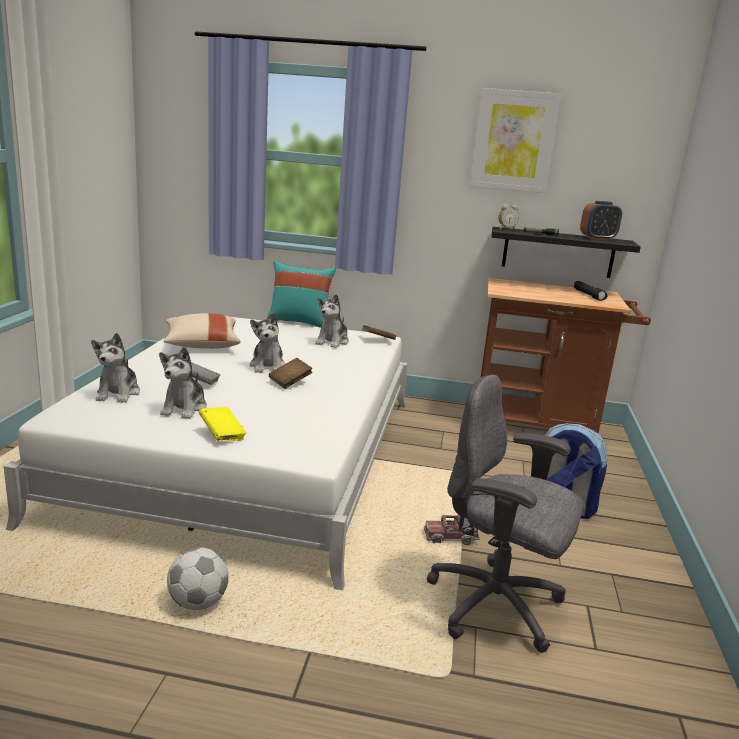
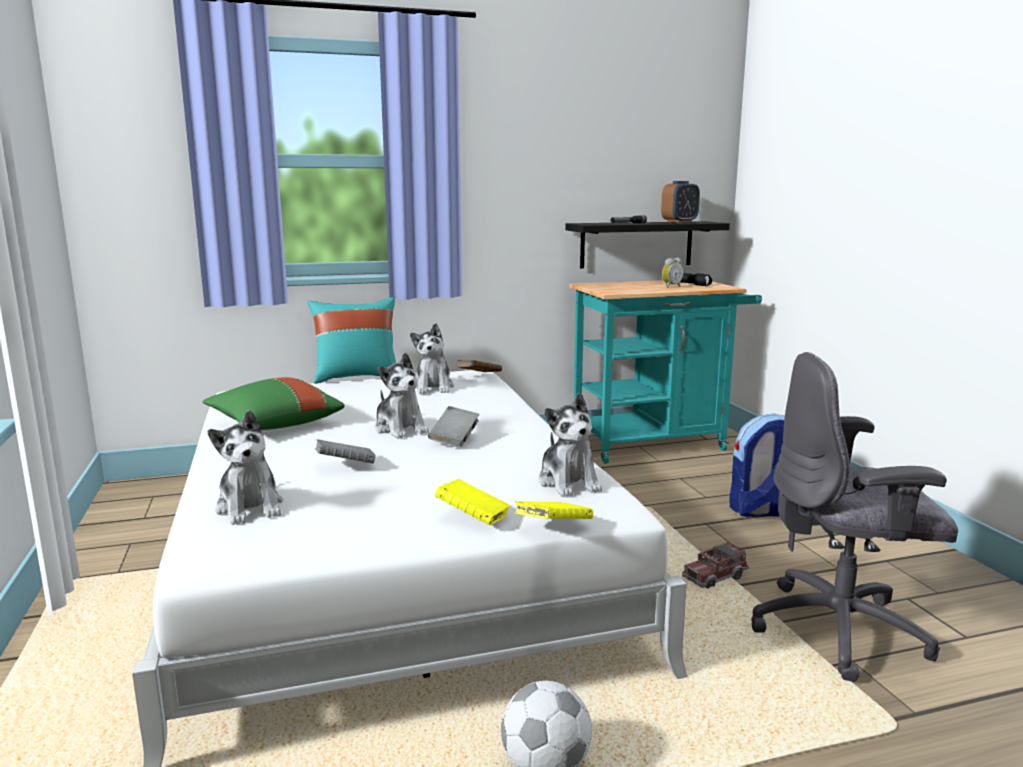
camera: 25 degrees left, 5 degrees down
(184, 408) = (373, 501): plush toy -> plush toy (569, 482)
(201, 345) = (274, 424): beige pillow -> green pillow
(258, 455) = (553, 527): none -> yellow book
(290, 382) = (454, 439): brown book -> grey book
(506, 229) = (586, 223): alarm clock -> alarm clock (670, 286)
(513, 141) = (577, 122): picture -> none
(541, 428) = (657, 443): brown cart -> turquoise cart

